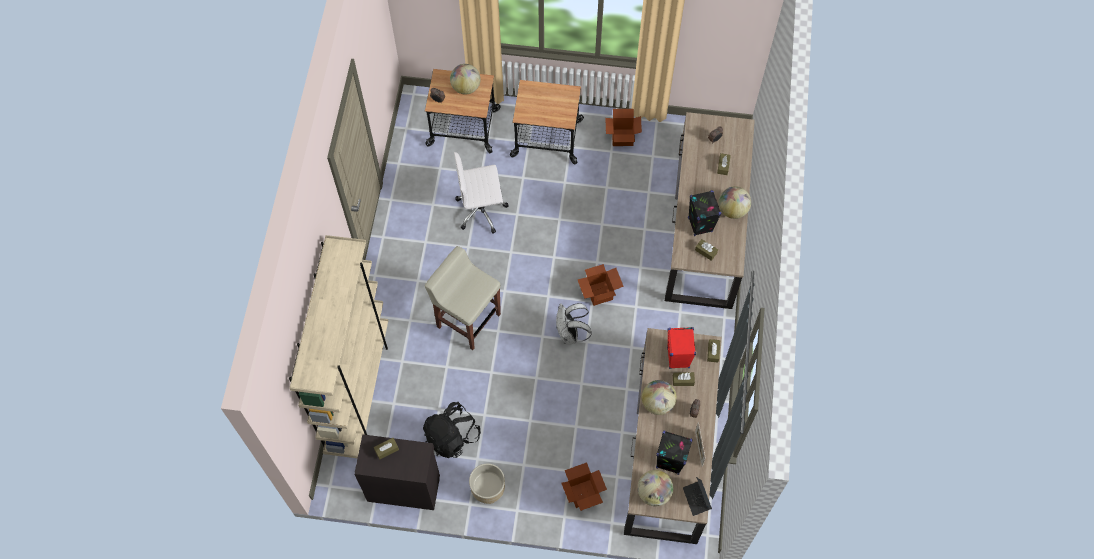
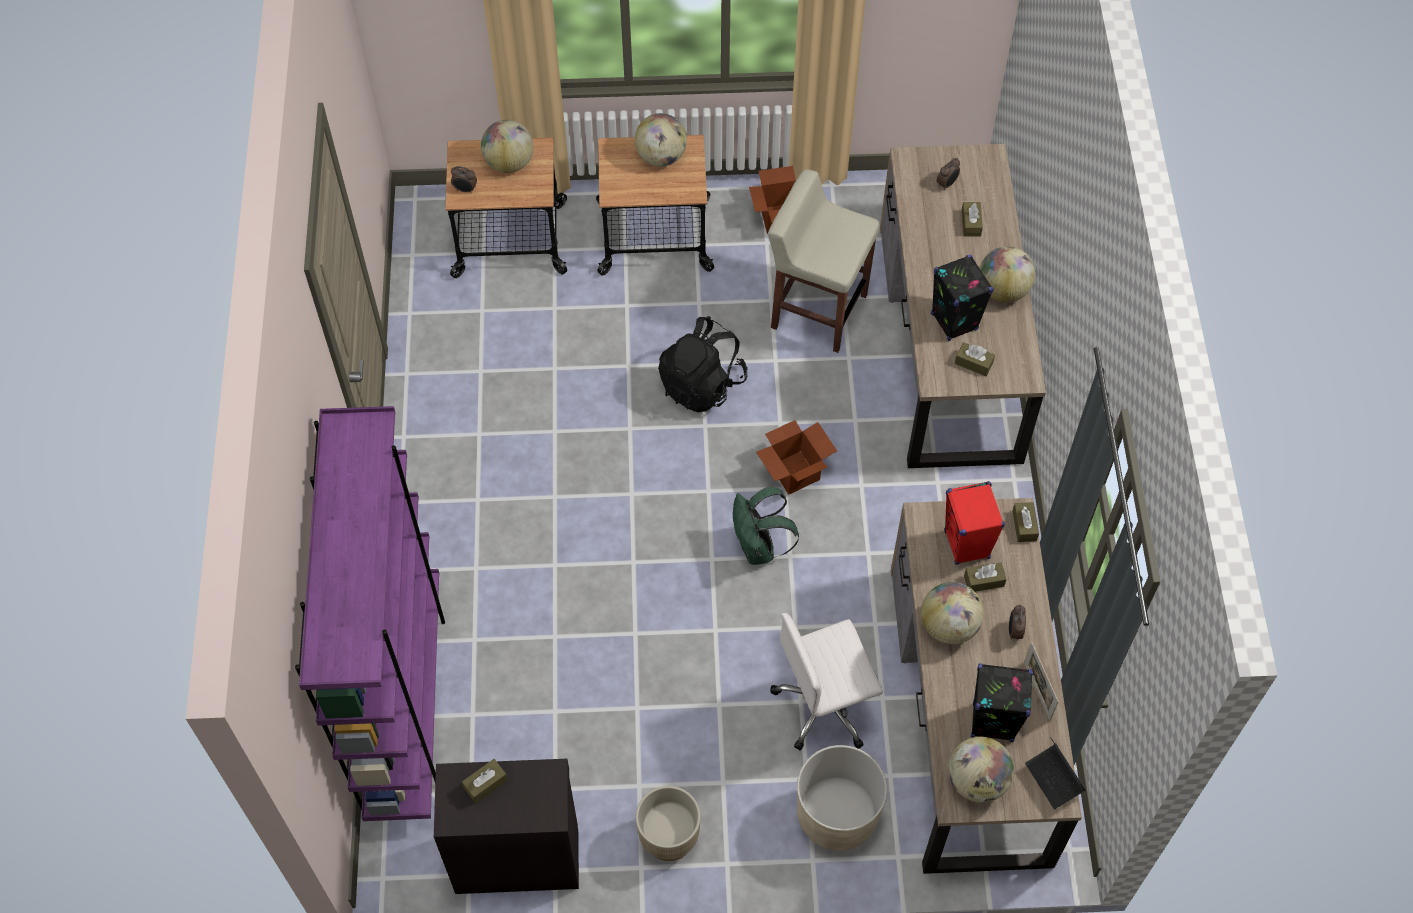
camera: 10 degrees left, 5 degrees down
(358, 390) = (405, 702): beige bookcase -> purple bookcase
(452, 436) = (587, 754): black backpack -> black backpack (702, 384)
(468, 320) = (577, 551): beige stool -> beige stool (817, 310)
(482, 210) = (567, 368): white office chair -> white office chair (825, 705)
(554, 96) = (661, 156): none -> globe
(570, 334) = (759, 548): white backpack -> green backpack
(582, 494) = (837, 815): cardboard box -> beige planter

